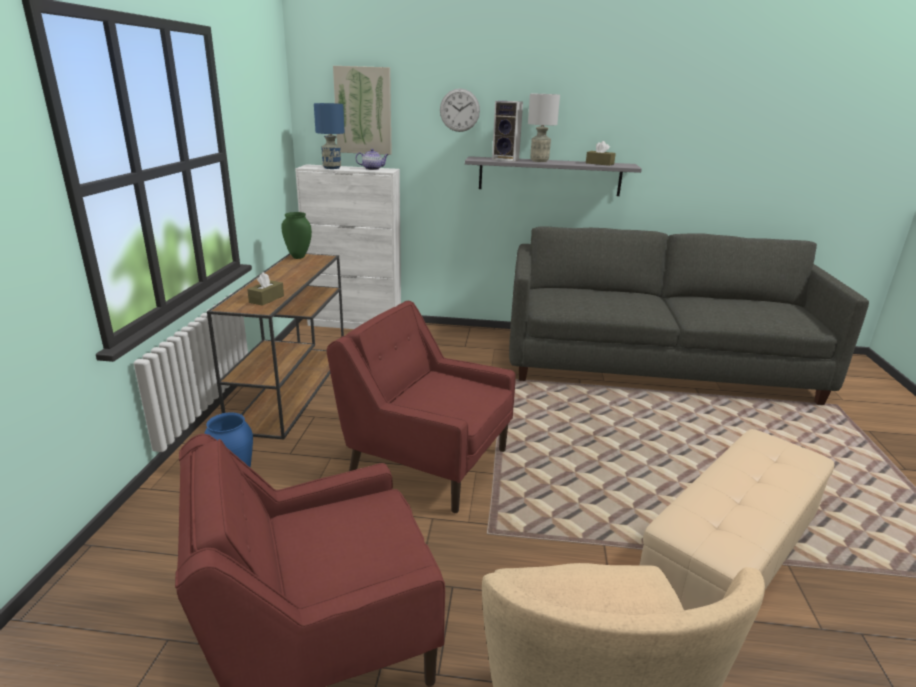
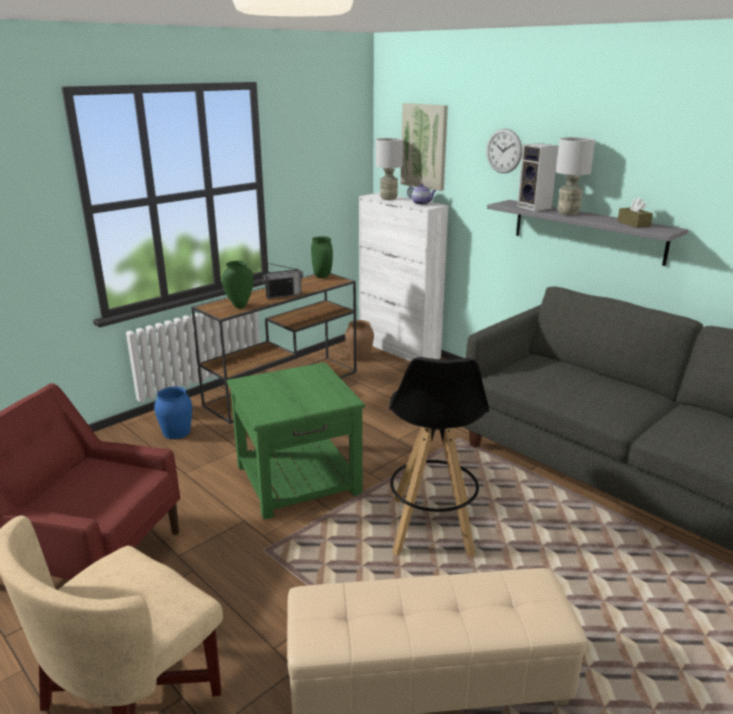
camera: 40 degrees right, 0 degrees up
(266, 299) = (240, 306): brown tissue box -> green vase
(293, 280) = (283, 295): none -> radio
(328, 339) = (359, 356): none -> brown vase
(332, 168) = (389, 198): blue table lamp -> grey table lamp
(427, 461) = (298, 479): red armchair -> green side table
(580, 451) = (431, 528): none -> black stool

